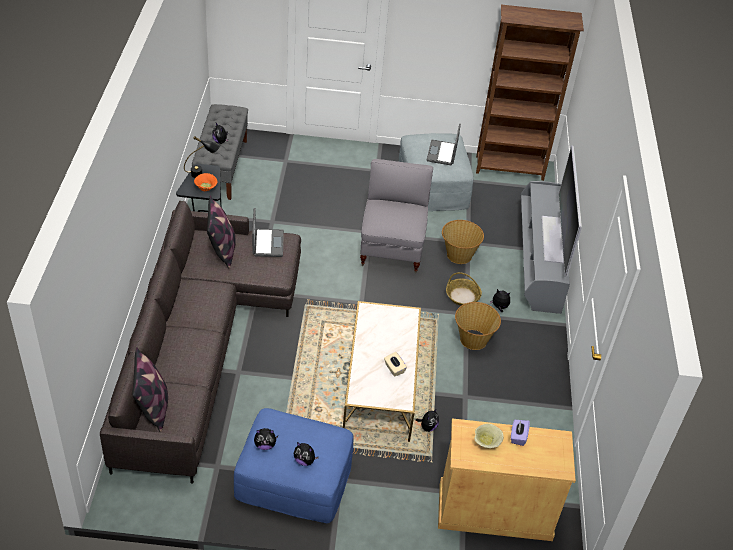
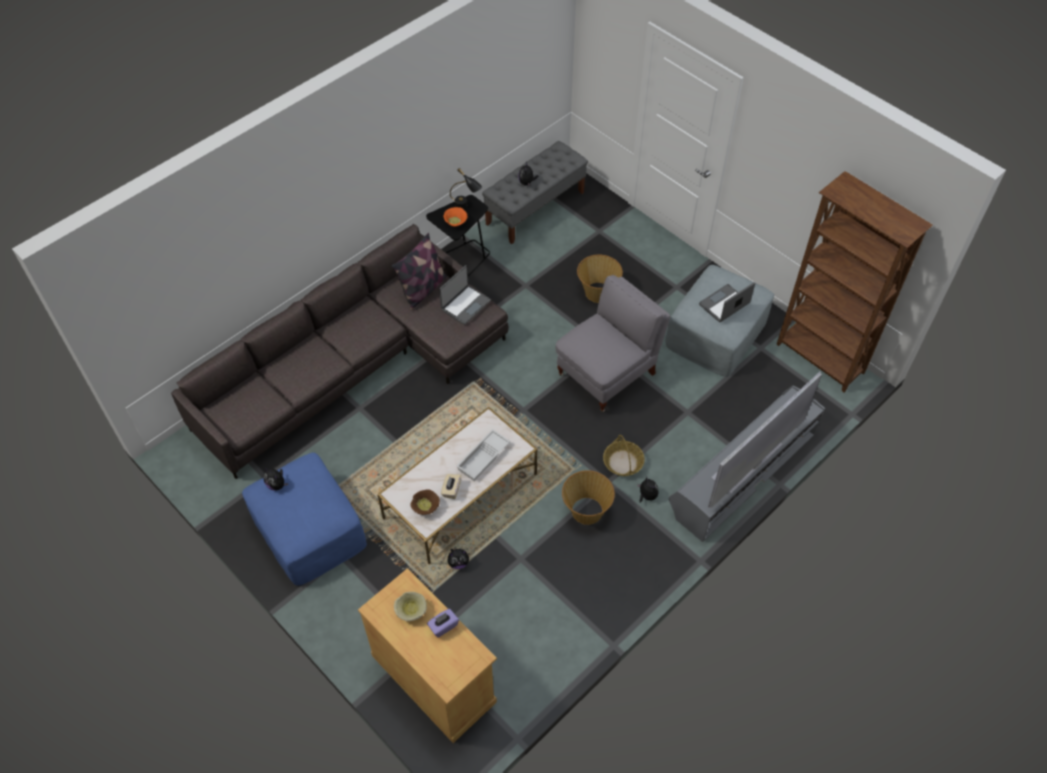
camera: 45 degrees right, 10 degrees up
(153, 407) = (234, 396): pillow -> none
(304, 460) = (291, 519): plush toy -> none
(389, 391) = (425, 507): none -> brown bowl
(392, 335) = (483, 458): none -> white tray
(458, 255) = (664, 419): basket -> basket (598, 292)

